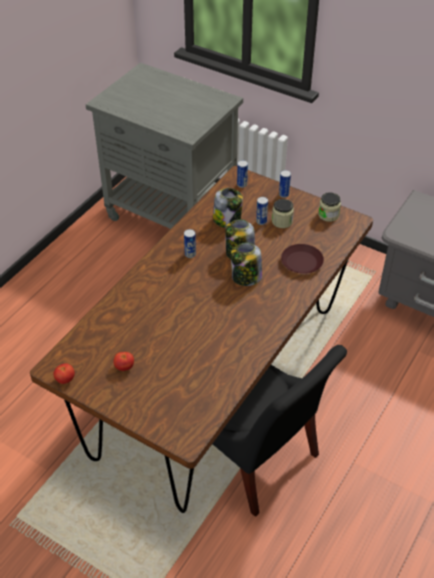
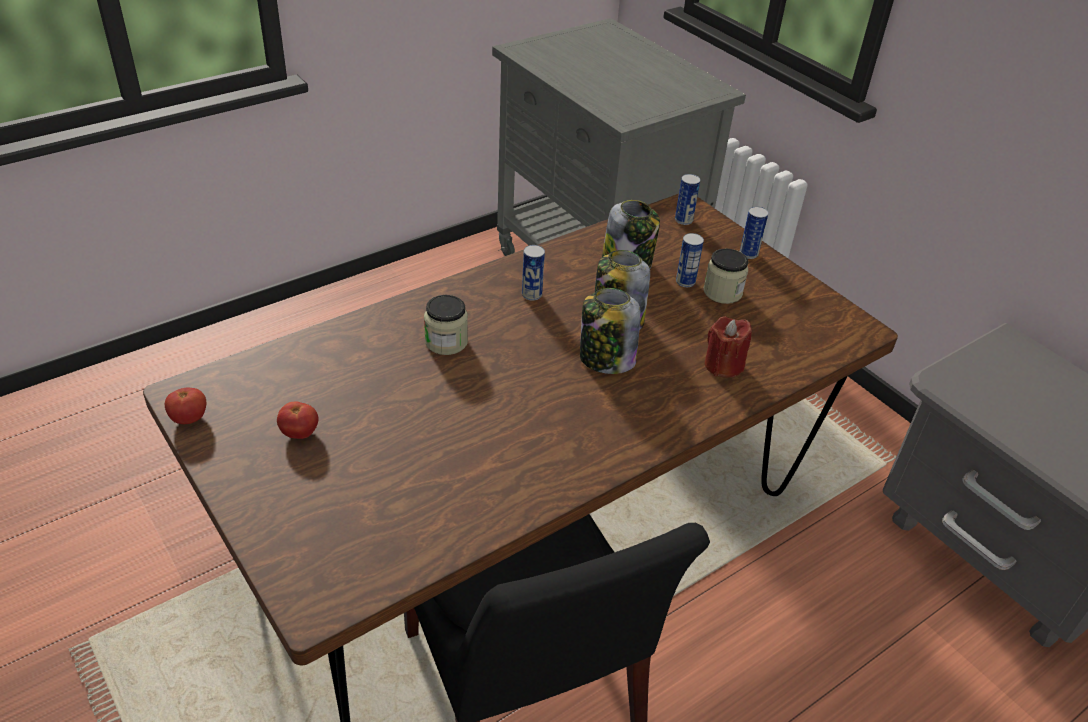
camera: 20 degrees right, 5 degrees down
(301, 262) = (723, 365): brown plate -> red candle
(328, 215) = (814, 306): jar -> jar (446, 342)

